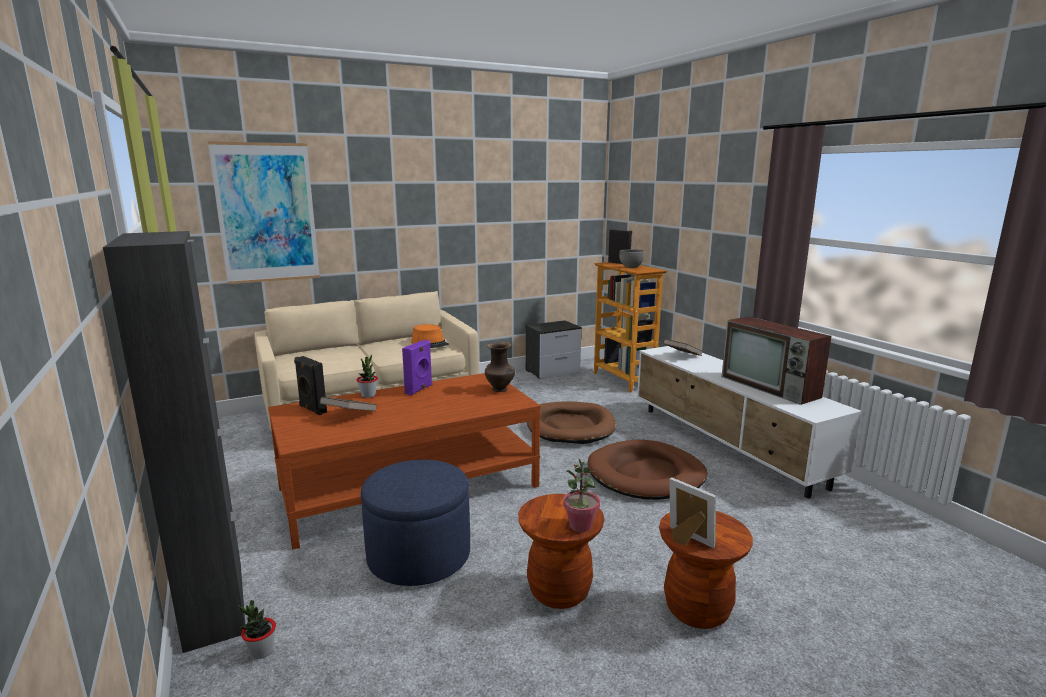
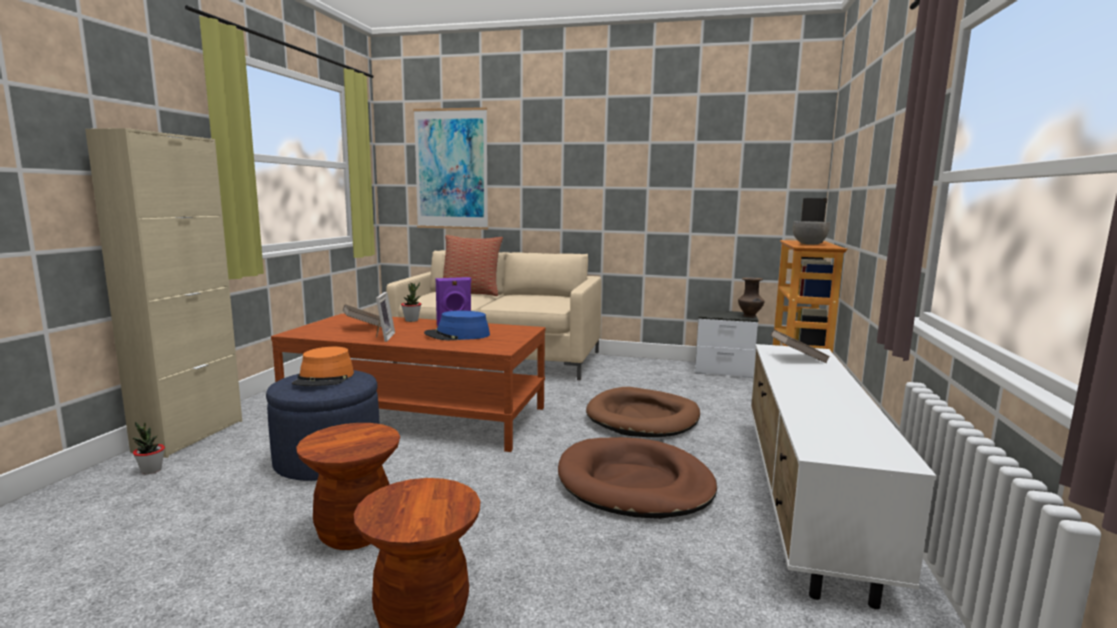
camera: 40 degrees right, 5 degrees down
(214, 604) = (190, 435): black cabinet -> beige cabinet
(312, 409) = (357, 319): black speaker -> none
(330, 349) = (471, 293): none -> pillow
(430, 343) = (549, 301): orange hat -> orange hat (324, 378)
(453, 399) = (457, 335): none -> blue hat
(500, 389) = (511, 338): brown vase -> brown vase (750, 316)
(580, 526) = (339, 453): potted plant -> none
(687, 540) = (380, 504): picture frame -> picture frame (383, 337)
(771, 387) = (842, 411): television -> none

